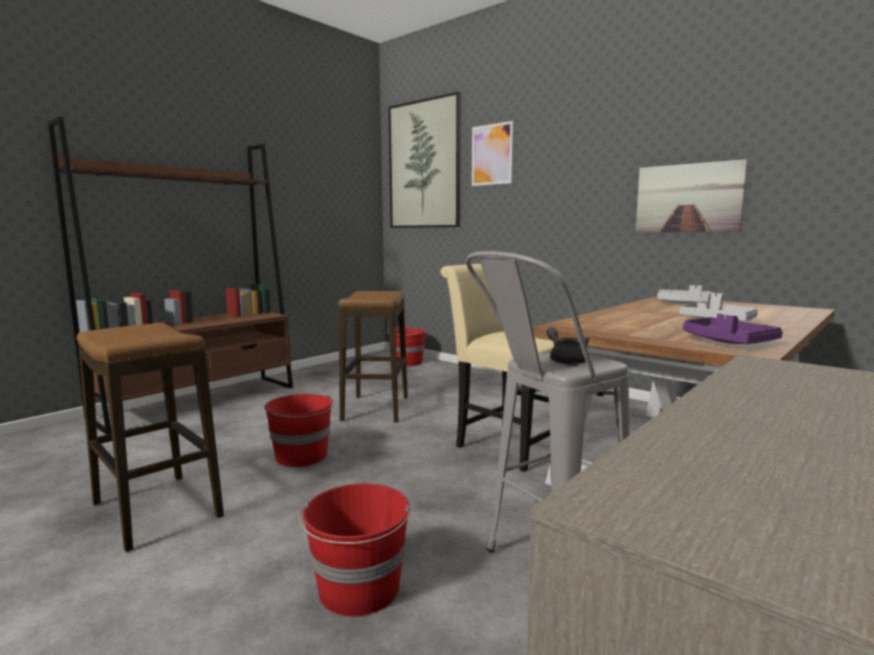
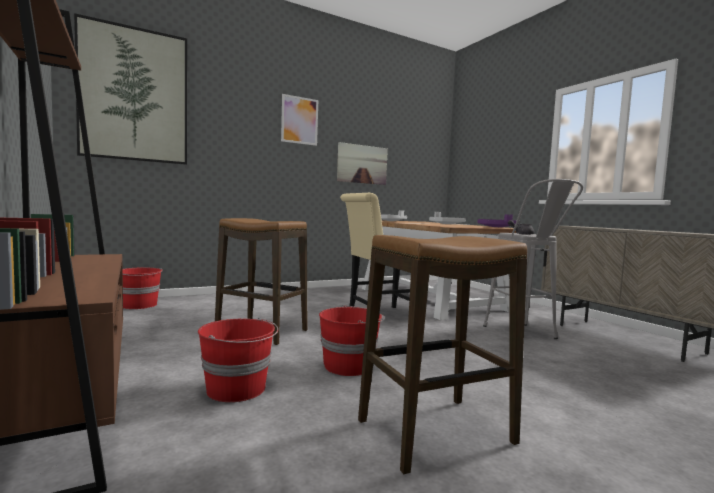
camera: 70 degrees left, 5 degrees down
(359, 590) = (553, 370): red bucket -> red bucket (237, 389)
(492, 154) = (224, 106): picture -> picture (299, 120)

